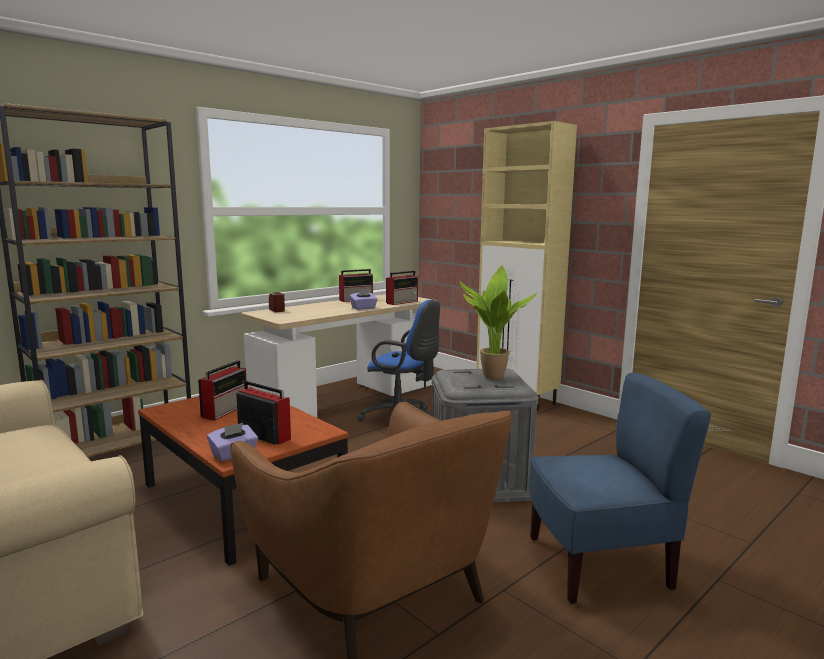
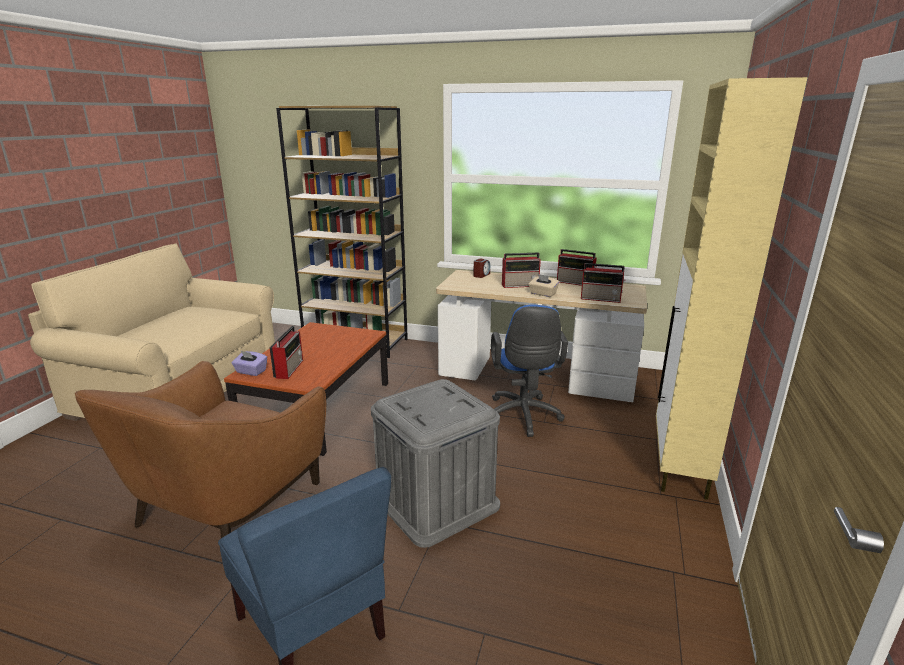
camera: 60 degrees right, 10 degrees up
(226, 410) = (327, 343): radio -> radio (521, 285)
(363, 308) = (543, 294): purple tissue box -> beige tissue box
(490, 376) = (443, 406): potted plant -> none

